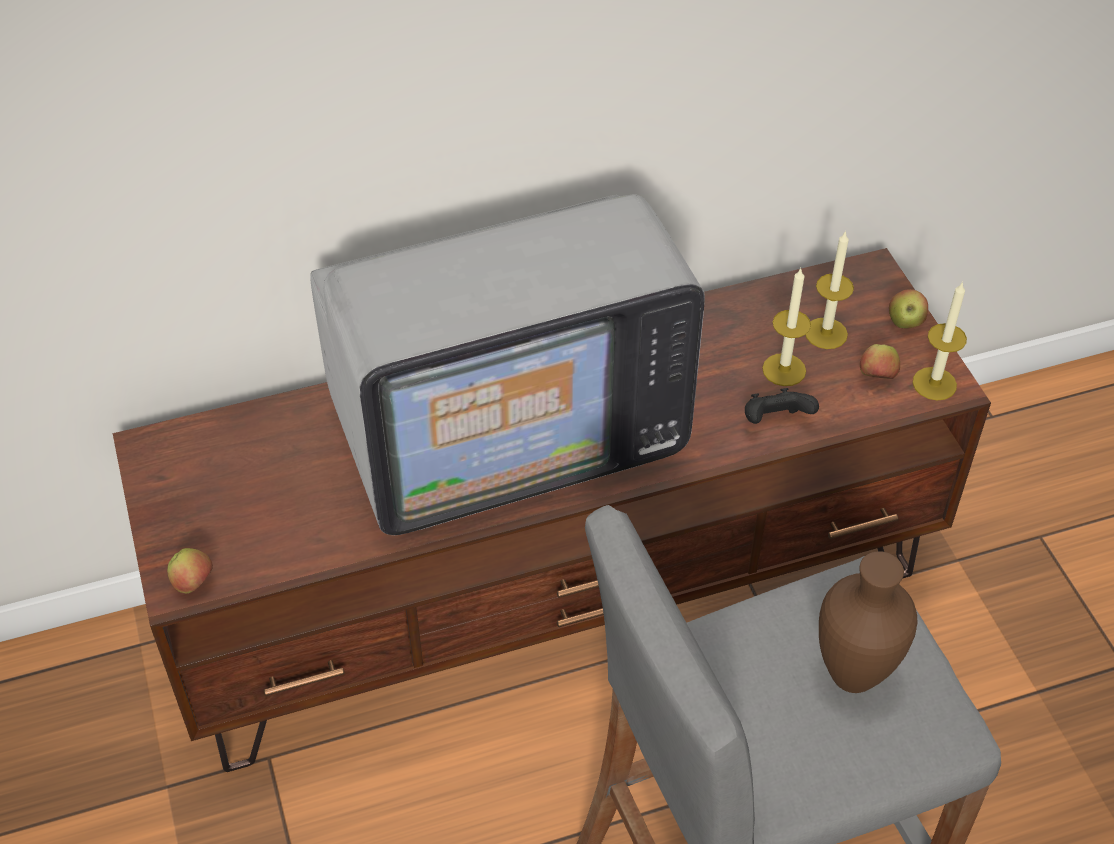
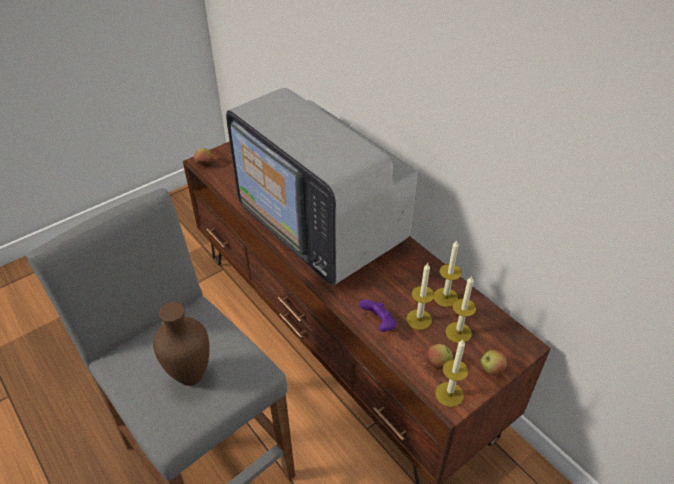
camera: 70 degrees right, 5 degrees down
(750, 322) = (445, 297): none -> candle
(775, 421) = (379, 324): black game controller -> purple game controller

